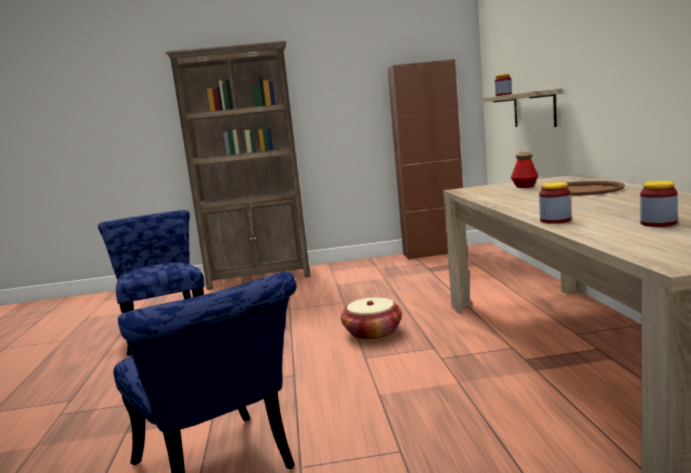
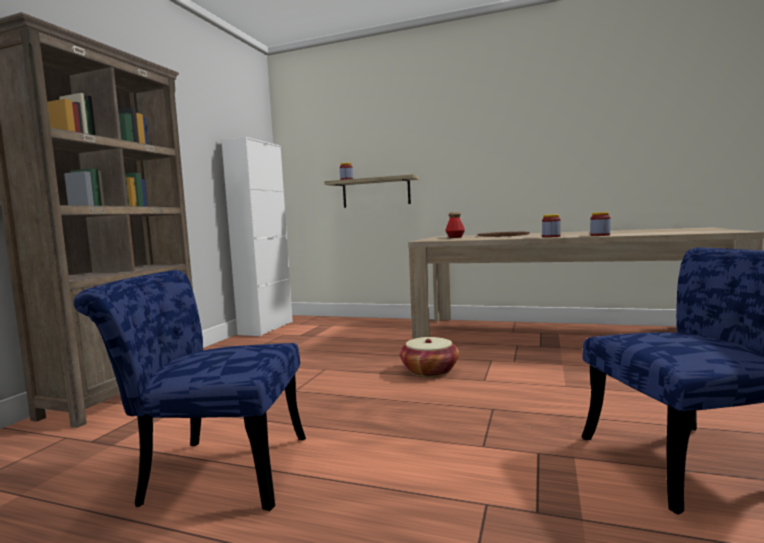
camera: 65 degrees left, 5 degrees down
(434, 253) = (266, 328): brown cabinet -> white cabinet
(658, 223) = (638, 232): jar -> jar (551, 237)

